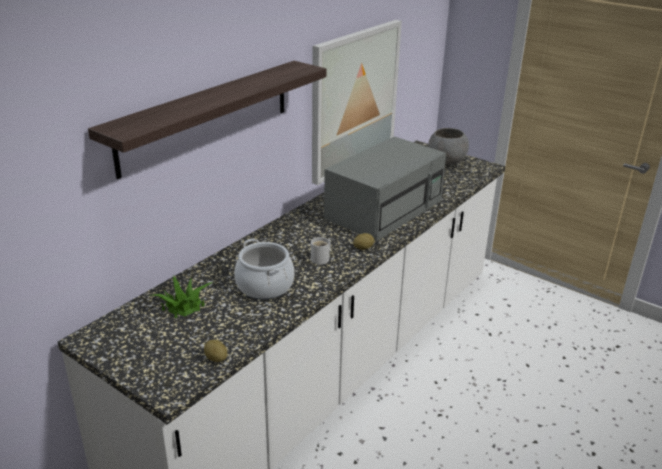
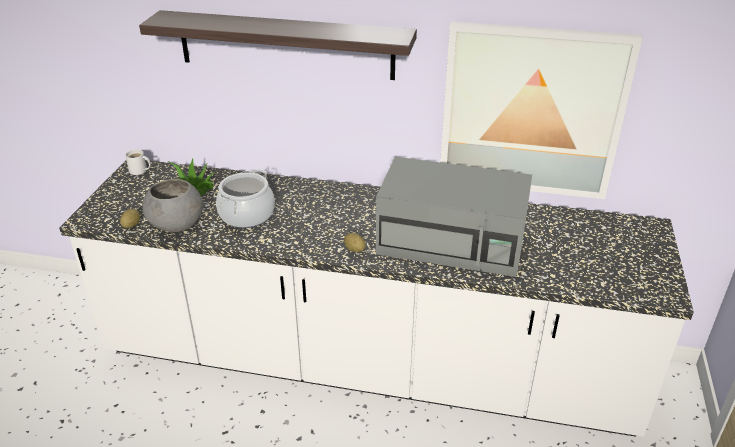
camera: 65 degrees right, 5 degrees up
(321, 259) = (314, 231): white mug -> white mug (139, 171)
(446, 163) = (631, 257): grey bowl -> grey bowl (176, 226)

